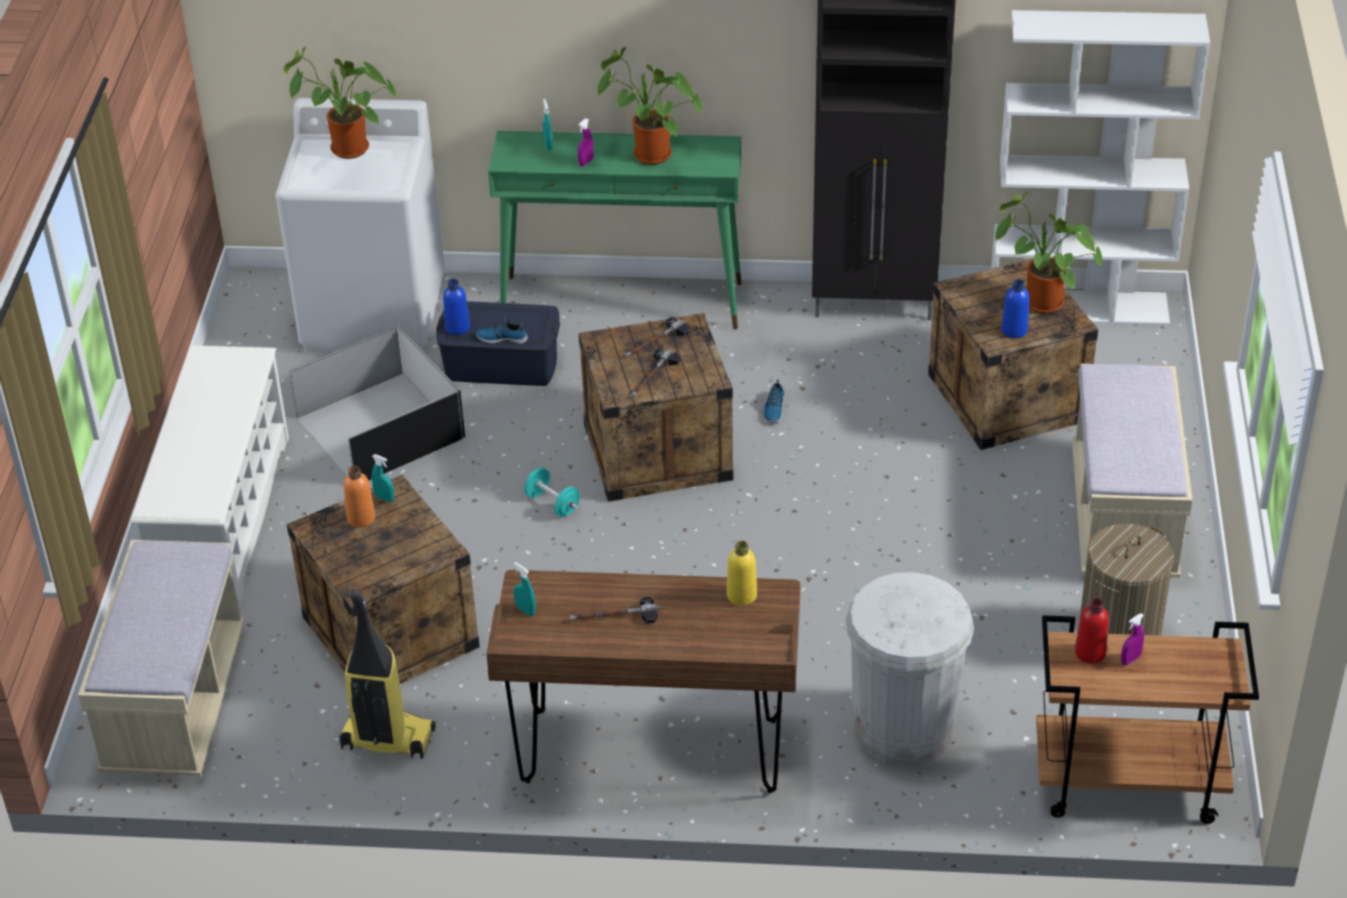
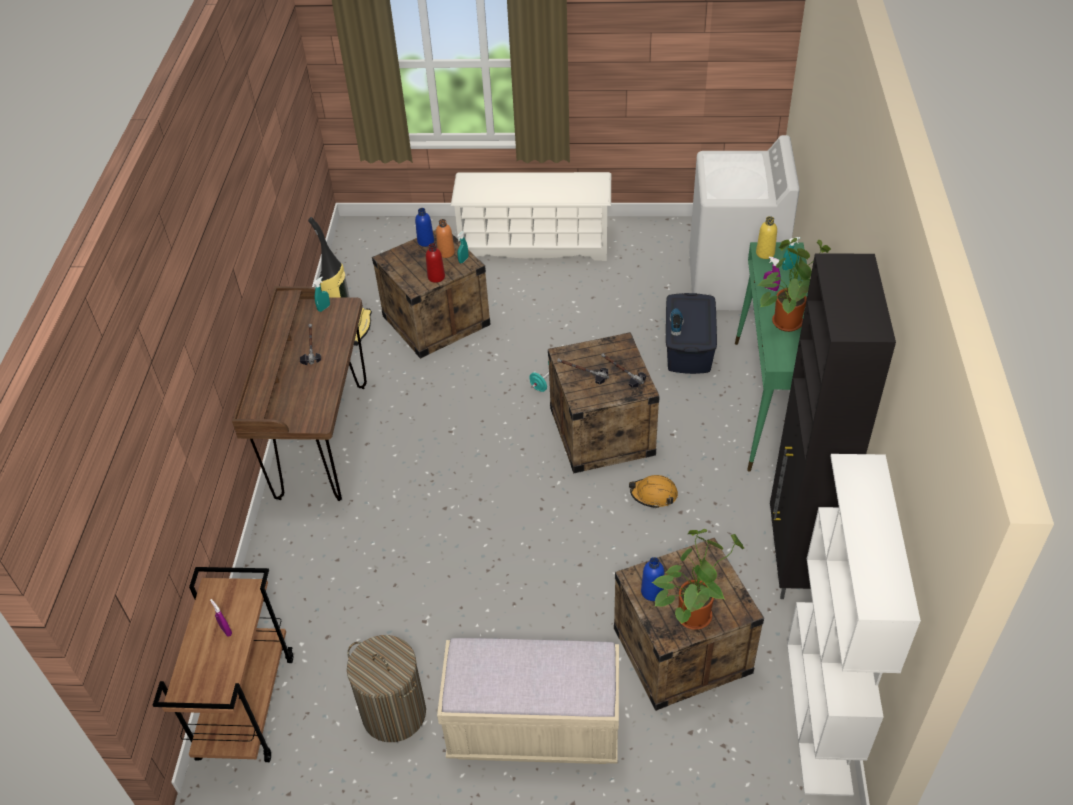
camera: 90 degrees right, 5 degrees up
(176, 703) = (390, 247): beige bench -> none
(345, 150) = (751, 171): potted plant -> none
(379, 426) = (620, 297): black storage box -> none
(457, 327) = (684, 302): blue bottle -> blue bottle (425, 241)
(741, 595) = (319, 404): yellow bottle -> yellow bottle (765, 253)
(773, 409) = (654, 495): shoe -> orange hard hat
(903, 727) = (322, 570): white trash can -> none
(1090, 653) = (238, 605): red bottle -> red bottle (436, 277)

